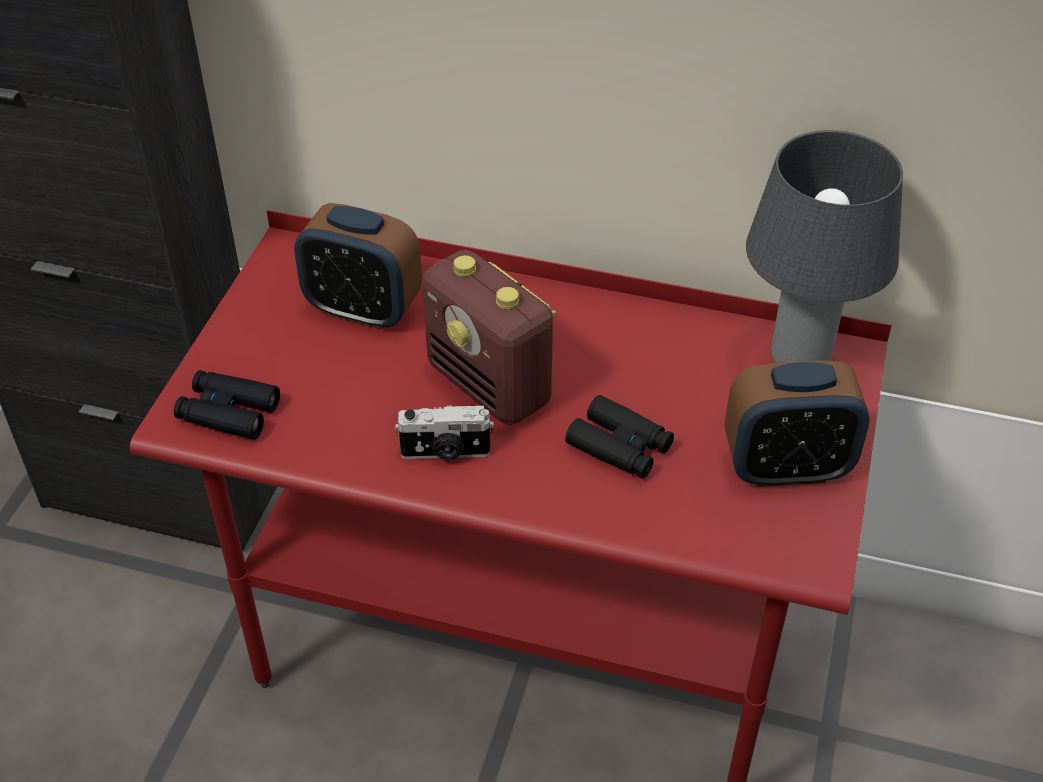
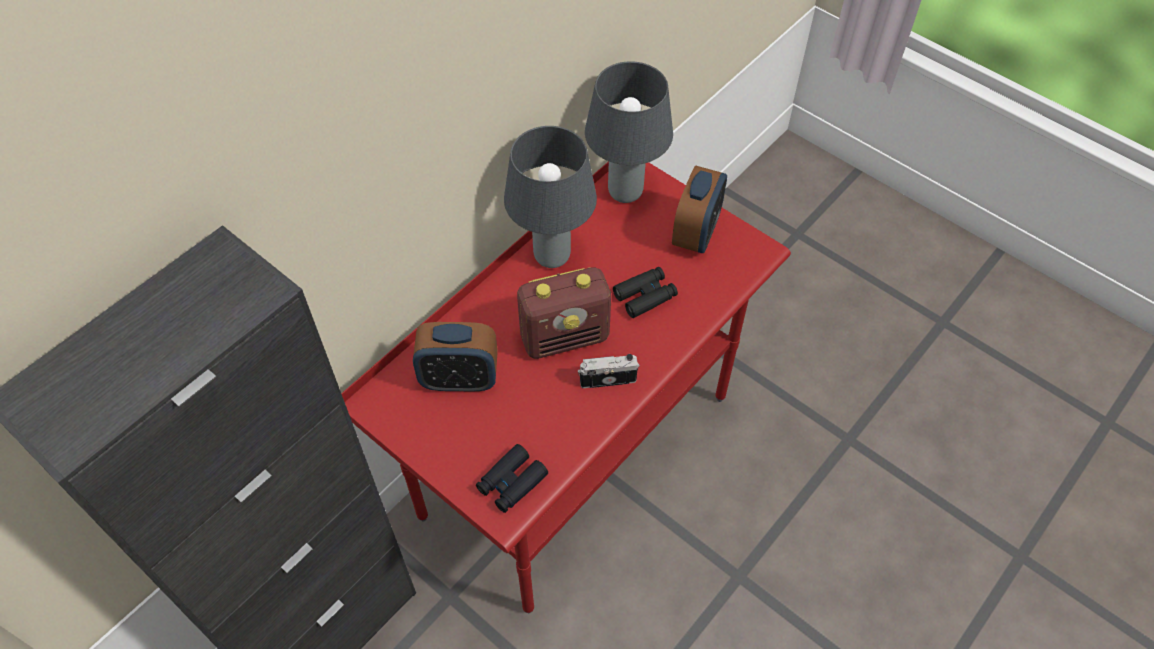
camera: 65 degrees left, 10 degrees up
(363, 309) = (459, 379): alarm clock -> alarm clock turned 45 degrees clockwise
(445, 453) = (607, 378): camera -> camera turned 120 degrees counterclockwise
(621, 326) = (553, 256): none -> grey table lamp

